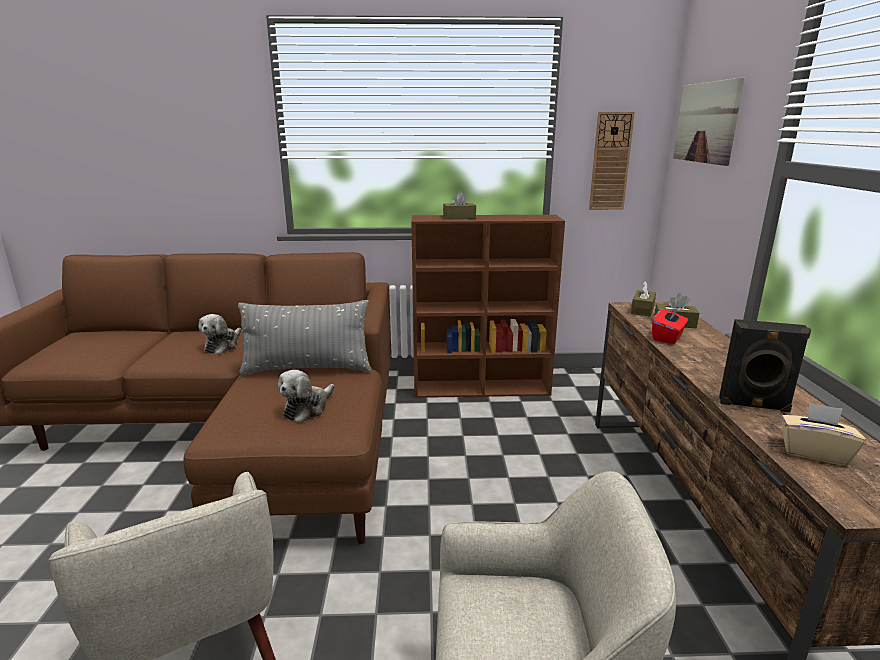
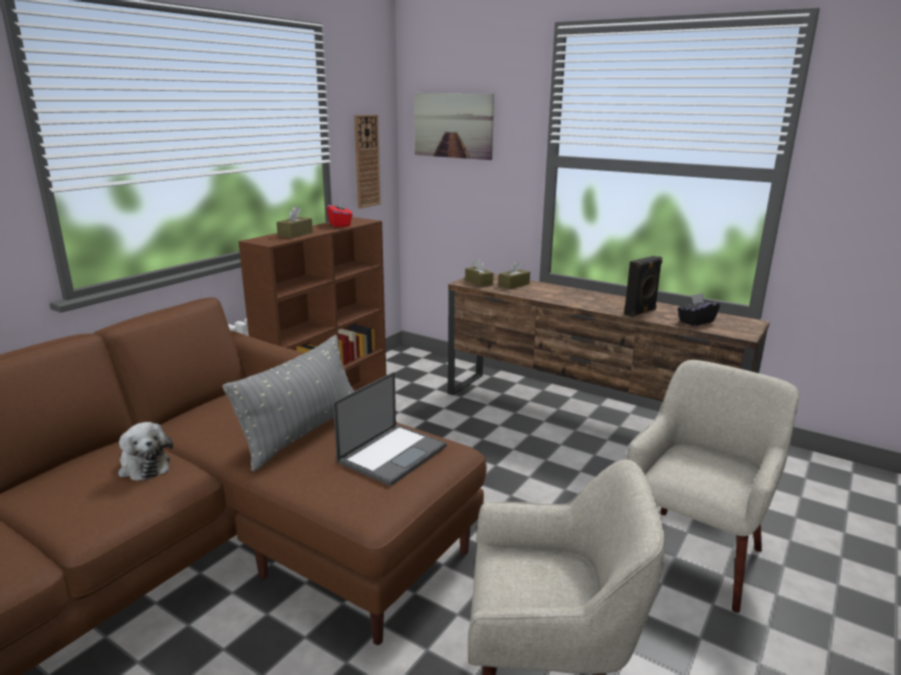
camera: 55 degrees left, 0 degrees up
(307, 408) = (393, 453): plush toy -> laptop
(668, 337) = (532, 294): red tissue box -> red tissue box (340, 224)
(814, 452) = (696, 321): beige tissue box -> black tissue box

